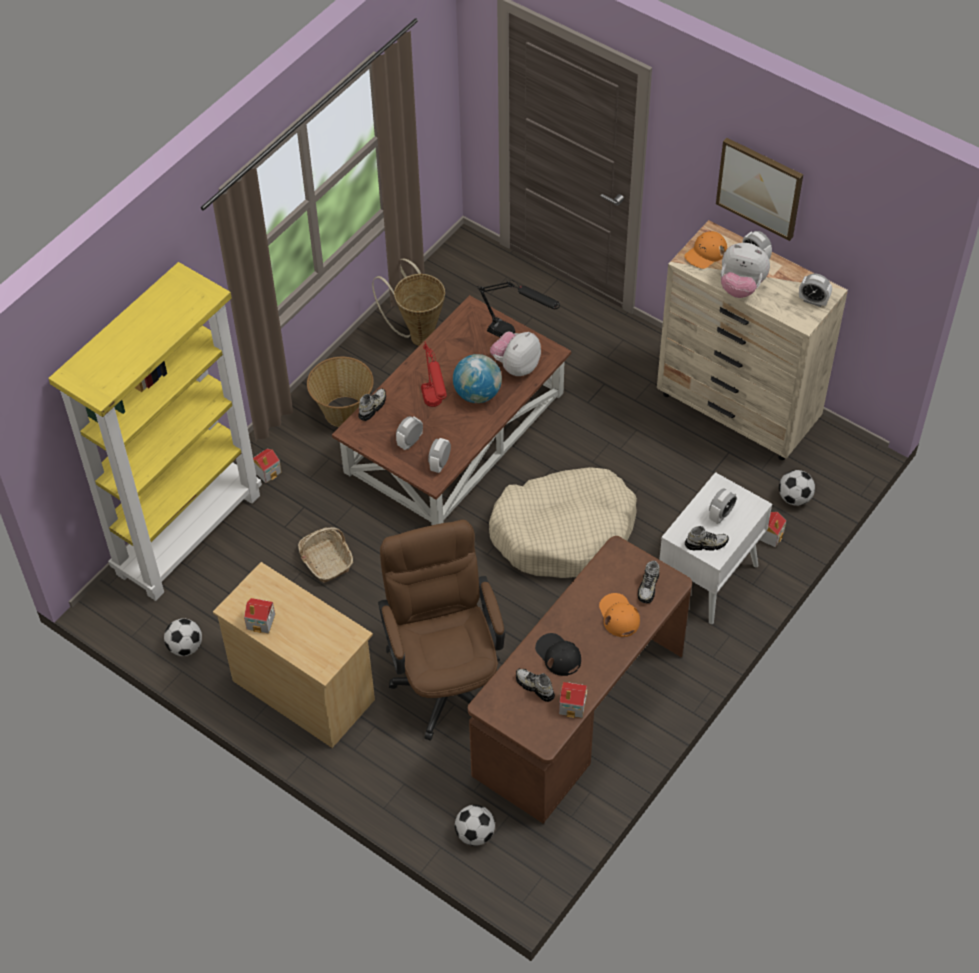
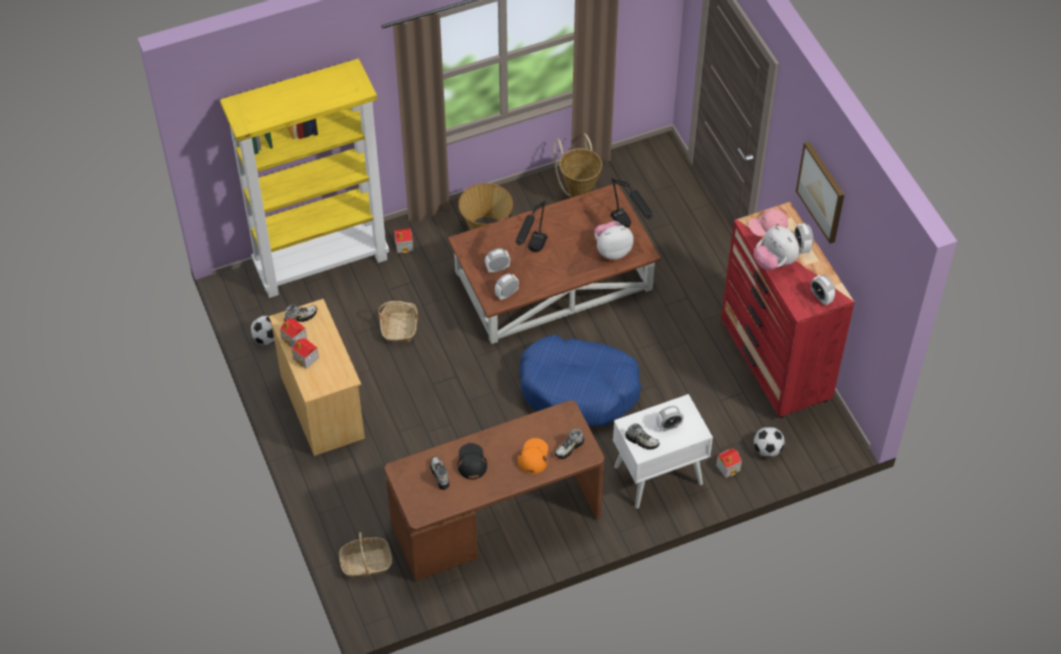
camera: 30 degrees right, 0 degrees up
(372, 407) = (489, 231): shoe -> shoe (300, 317)
(435, 410) = (531, 254): red table lamp -> black table lamp
(445, 677) = (423, 448): brown office chair -> none
(475, 834) = (366, 563): football -> basket
(477, 394) = (570, 257): globe -> none
(564, 532) = (578, 390): beige dog bed -> blue dog bed
(573, 706) = (456, 501): toy house -> toy house (306, 358)
(706, 253) = (768, 225): orange cap -> pink cap
(738, 409) = (775, 364): beige dresser -> red dresser

